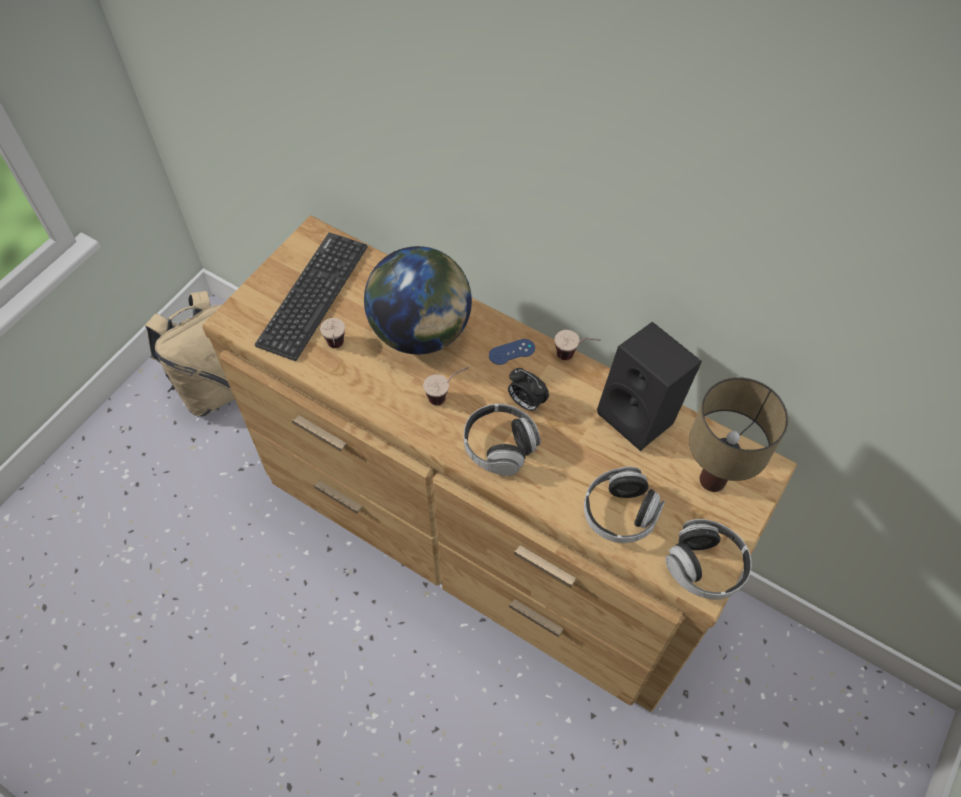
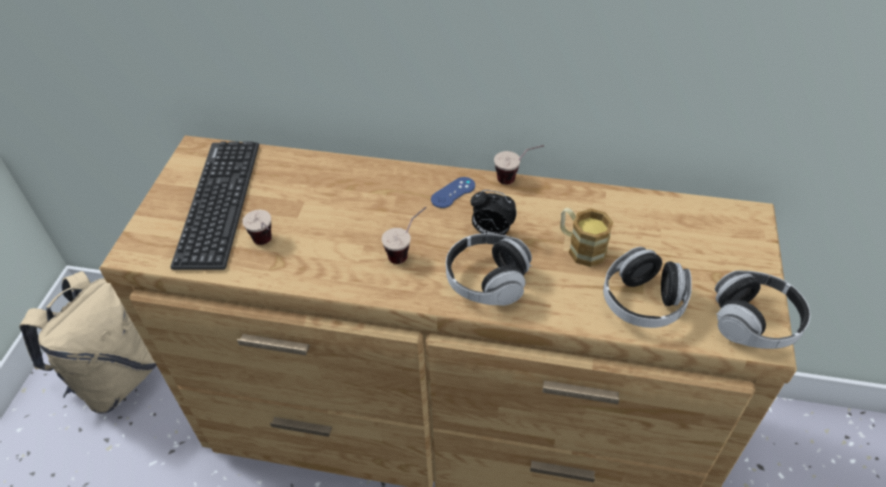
camera: 20 degrees left, 10 degrees down
(421, 332) = (351, 202): globe -> none
(595, 444) = (580, 247): none -> mug
(641, 416) = (609, 209): black speaker -> none
(713, 481) = (711, 243): table lamp -> none

